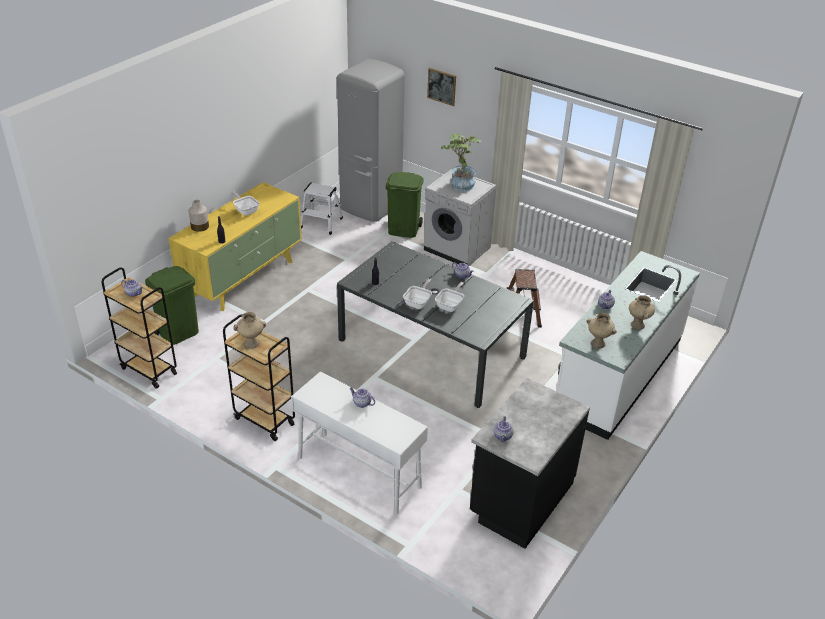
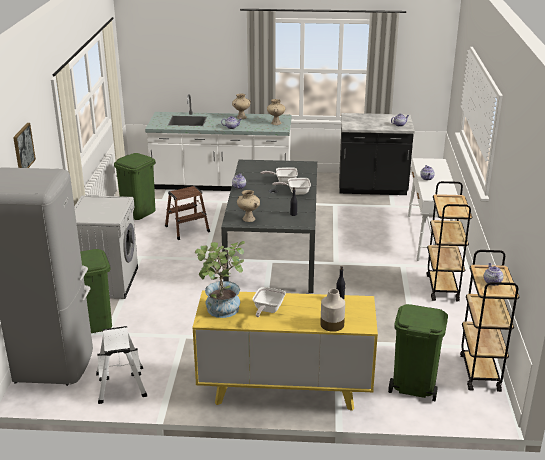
camera: 120 degrees left, 10 degrees down
(252, 343) = (454, 208): beige vase -> beige vase (248, 219)
(459, 184) = (95, 210): potted plant -> potted plant (221, 311)
(580, 298) = (138, 212): none -> green trash can

